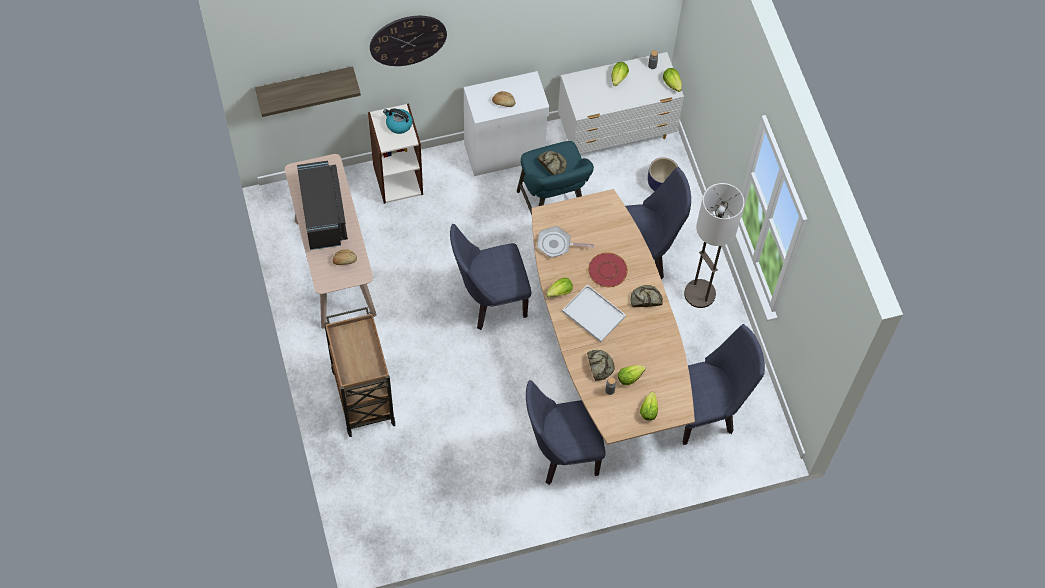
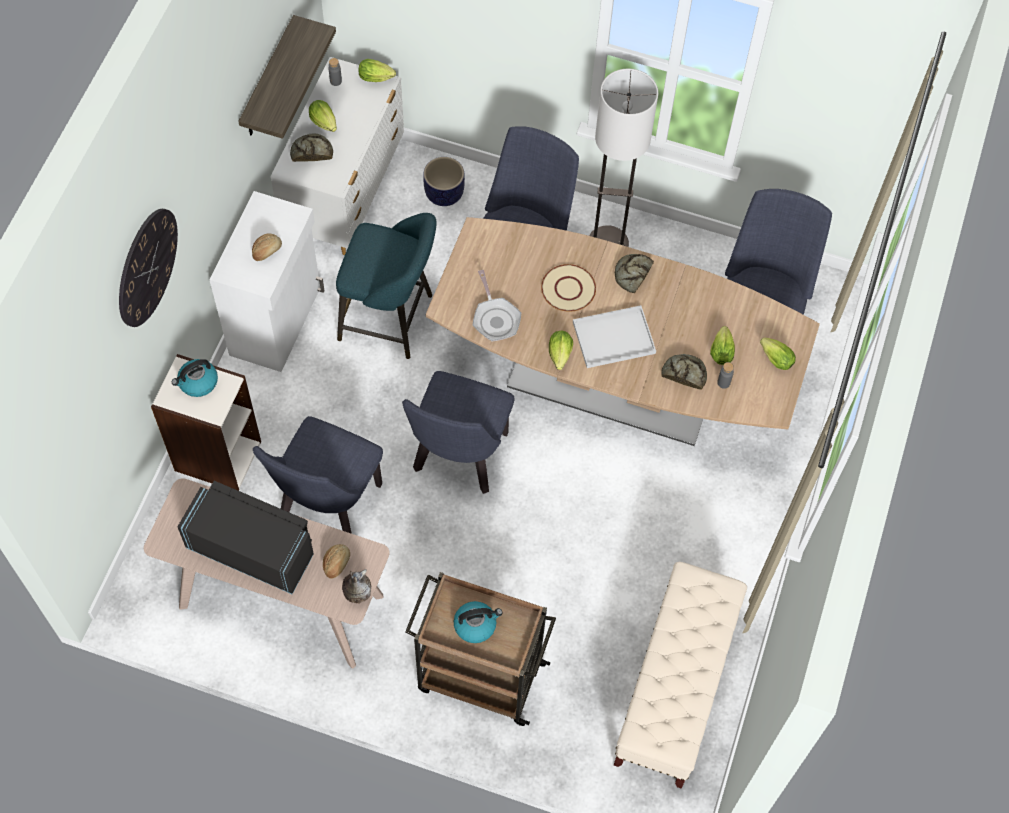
camera: 55 degrees left, 0 degrees up
(305, 85) = (87, 436): shelf -> shelf (268, 80)
(333, 282) = (357, 595): none -> vase
(356, 349) = (476, 625): none -> kettle
(428, 504) = (674, 689): none -> beige bench
(552, 164) = (378, 260): bread -> bread (311, 151)
(557, 244) = (495, 318): frying pan -> frying pan turned 60 degrees counterclockwise
(561, 455) = (707, 507): blue chair -> blue chair (328, 506)
(607, 271) = (568, 289): red plate -> beige plate

